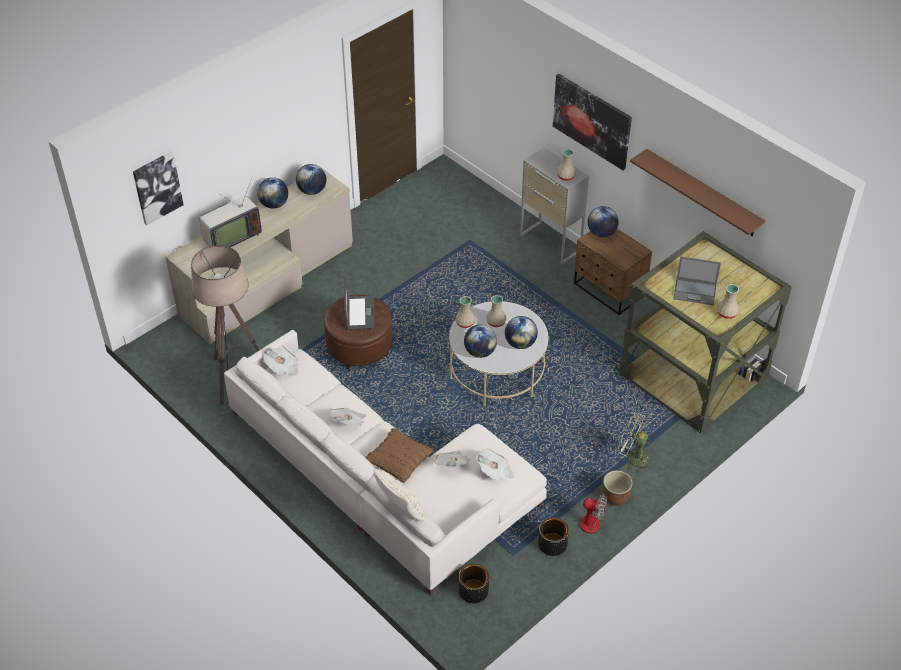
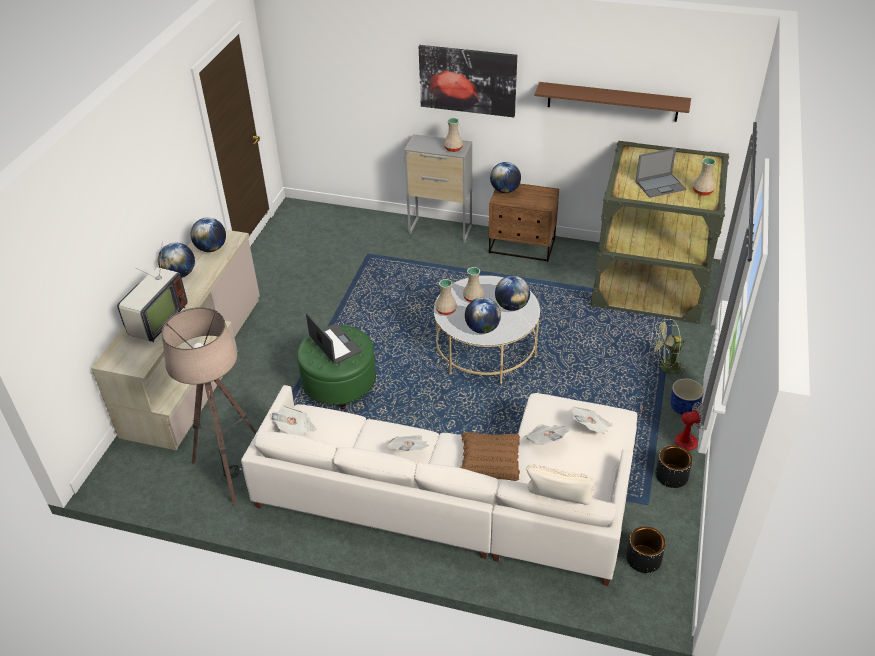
camera: 30 degrees left, 5 degrees down
(157, 187) = (63, 280): picture -> none
(359, 348) = (339, 385): brown ottoman -> green ottoman
(615, 496) = (683, 407): brown planter -> blue planter

